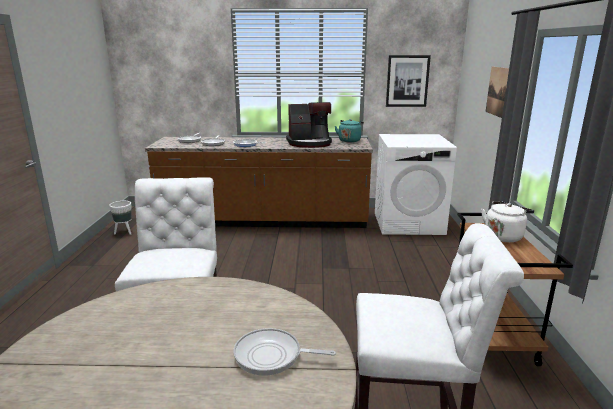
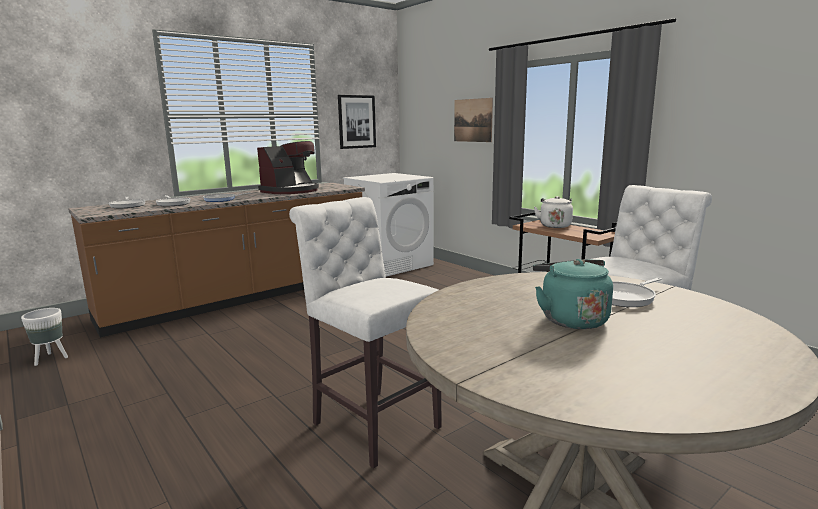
camera: 40 degrees left, 5 degrees down
(349, 140) = (324, 185): turquoise kettle -> turquoise kettle (570, 319)

